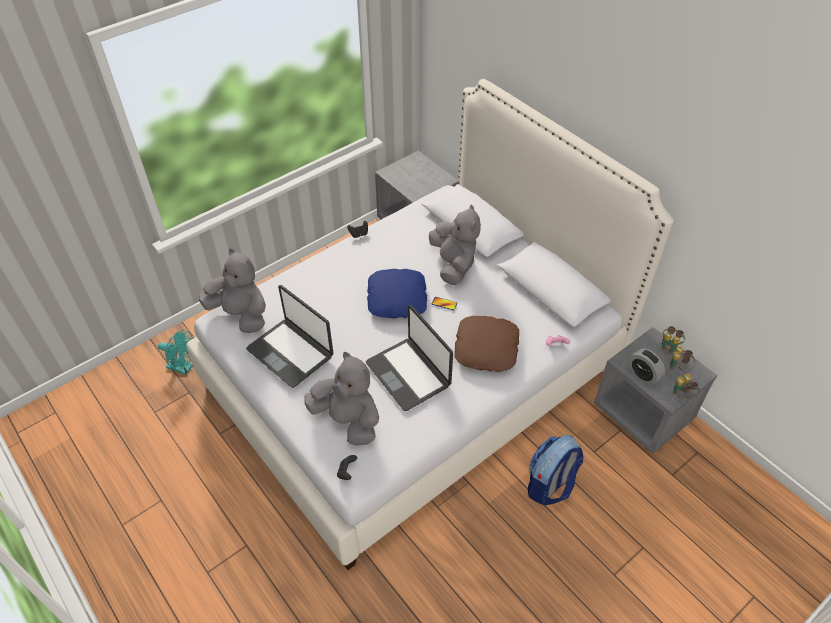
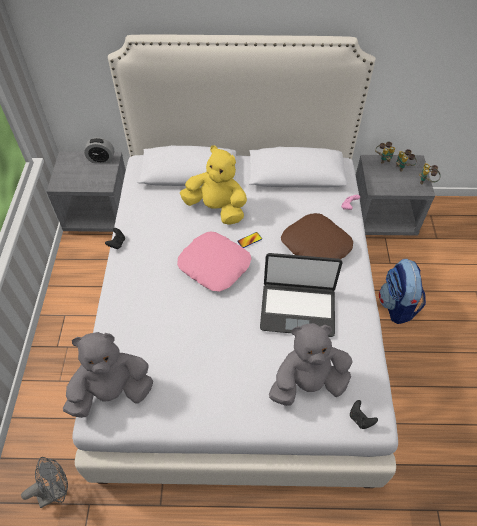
camera: 50 degrees left, 5 degrees up
(184, 368) = (56, 491): turquoise fan -> grey fan
(291, 352) = (199, 378): laptop -> none
(397, 298) = (214, 265): blue pillow -> pink pillow
(453, 265) = (217, 208): grey plush toy -> yellow plush toy
(643, 375) = (394, 187): alarm clock -> alarm clock (101, 159)

